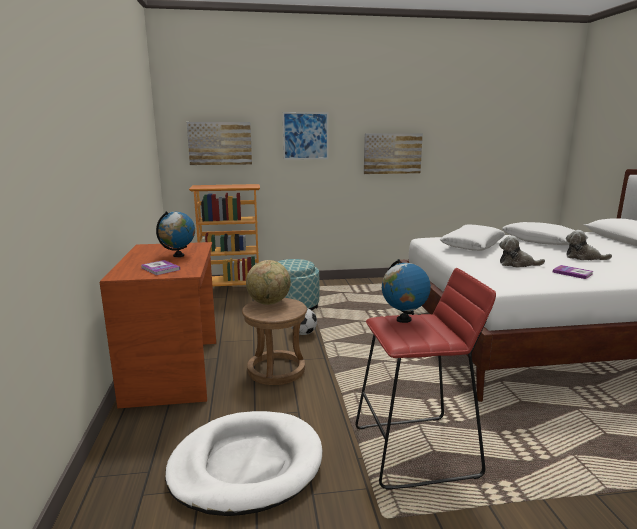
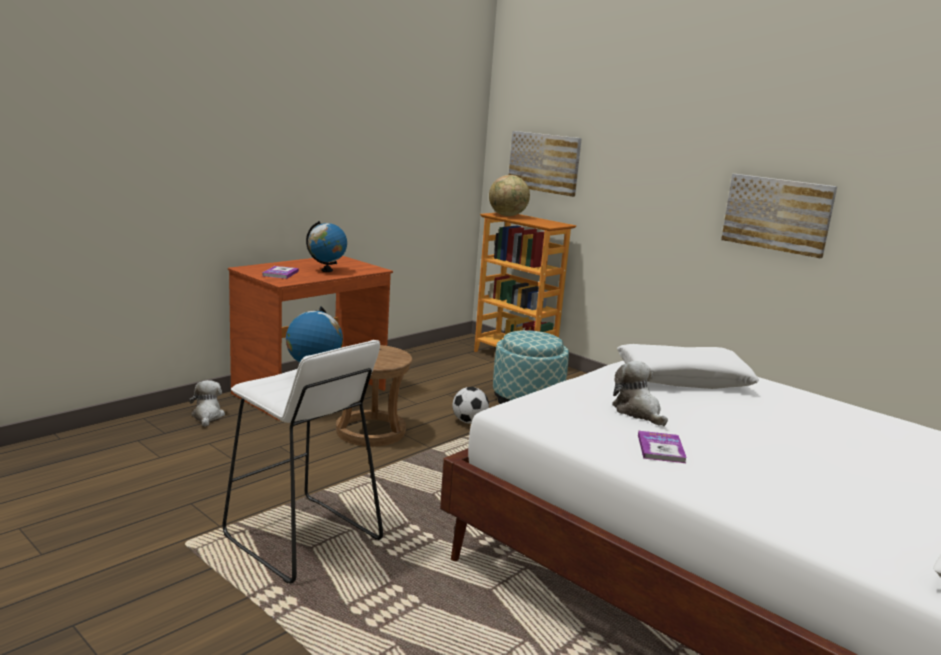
camera: 50 degrees right, 0 degrees up
(246, 465) = (204, 465): white dog bed -> none
(269, 303) = (383, 351): globe -> globe (507, 216)
(305, 136) = (647, 166): picture -> none
(416, 451) = (301, 539): red stool -> white stool
(542, 241) = (831, 421): white pillow -> none
(583, 257) = (785, 455): plush toy -> plush toy (207, 416)

